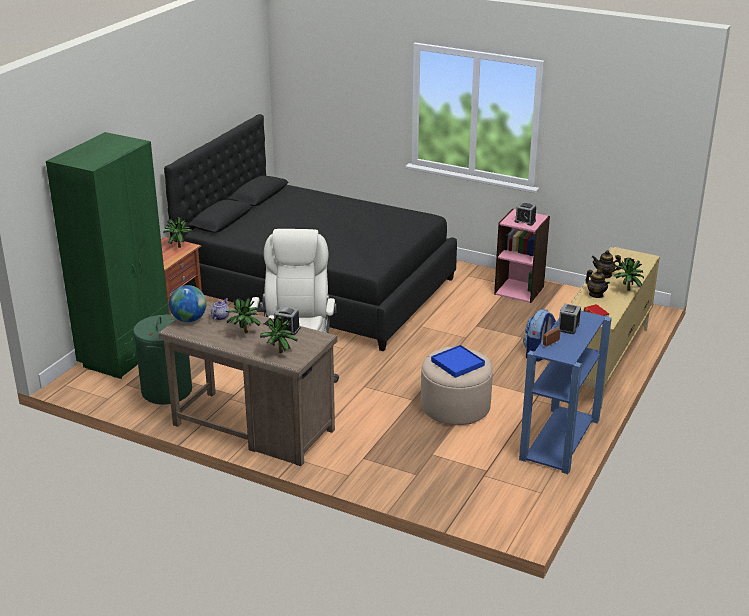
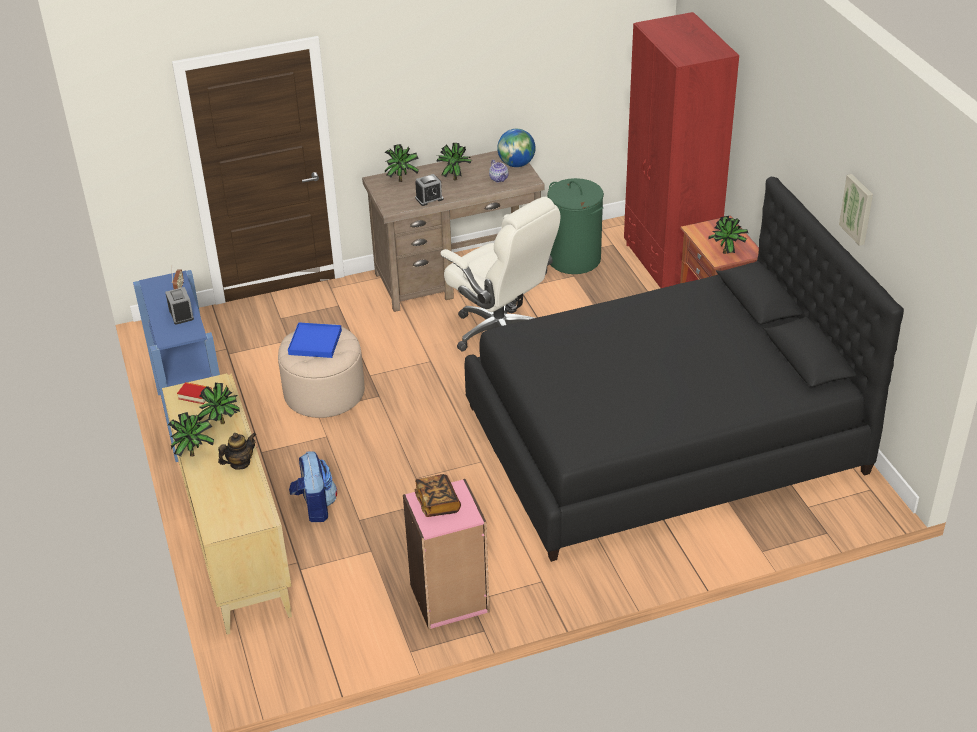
camera: 135 degrees right, 10 degrees up
(126, 354) = (669, 263): green wardrobe -> red wardrobe
(210, 109) = (858, 209): none -> picture
(525, 221) = (437, 503): alarm clock -> book
(596, 295) = (221, 425): teapot -> potted plant

